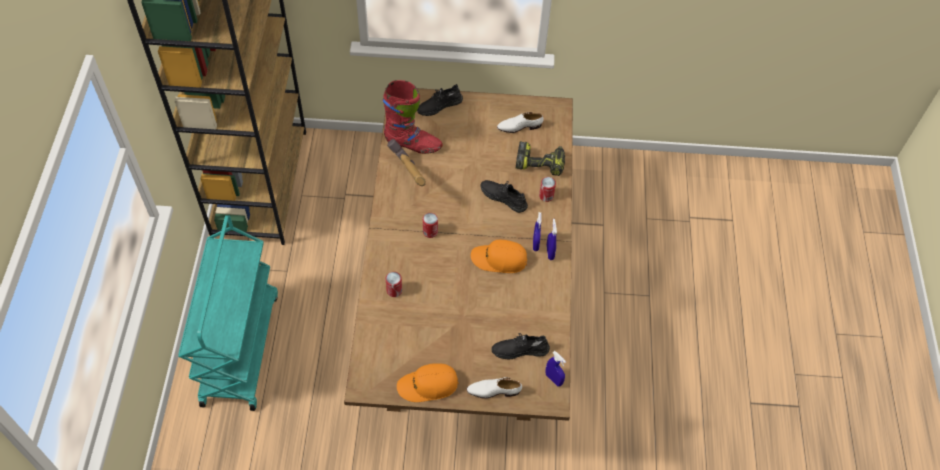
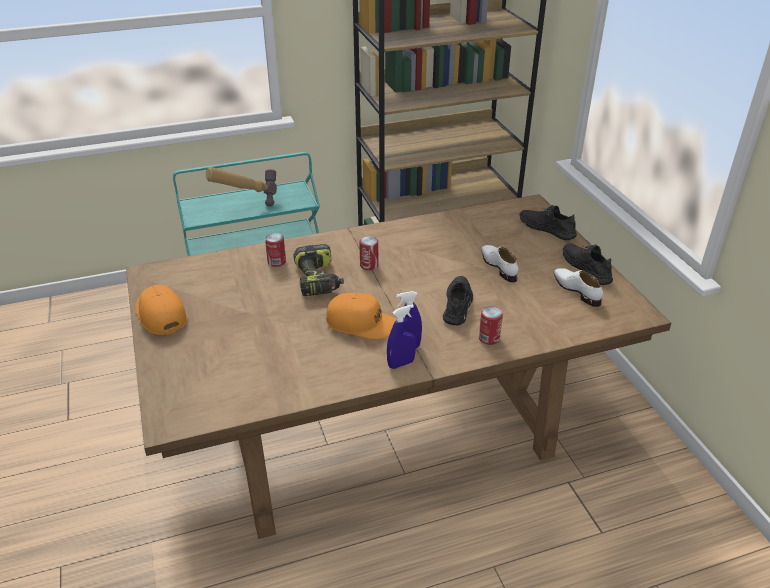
camera: 70 degrees right, 20 degrees down
(407, 184) = (421, 235): hammer -> hammer (247, 209)
(413, 144) = (477, 226): red boot -> none
(493, 390) = (167, 366): white shoe -> white shoe (499, 266)
(499, 259) = (363, 323): orange cap -> orange cap turned 120 degrees clockwise
(520, 349) = (236, 374): black shoe -> black shoe (586, 268)
(540, 162) = (537, 320): power drill -> power drill (319, 280)
(553, 379) = (201, 416): blue spray bottle -> none

